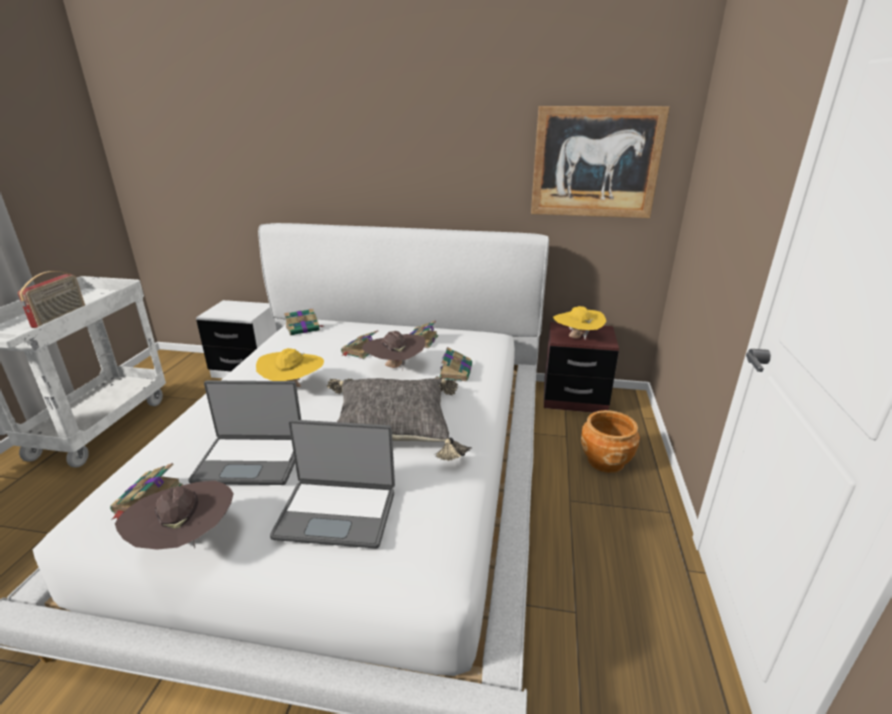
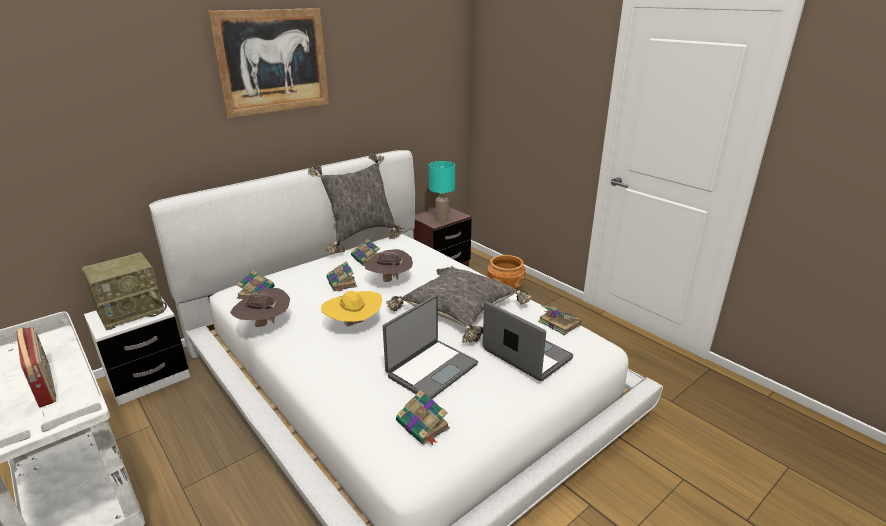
camera: 50 degrees left, 0 degrees up
(186, 540) = (489, 418): brown hat -> brown hat (264, 325)
(239, 309) = (132, 311): none -> radio
(337, 512) = (525, 355): laptop -> laptop turned 90 degrees counterclockwise
(451, 325) = (360, 242): none -> pillow
(456, 371) = (428, 265): book -> book (558, 323)
(576, 338) = (441, 219): yellow hat -> turquoise table lamp
(595, 163) = (420, 90): picture -> picture (273, 61)

